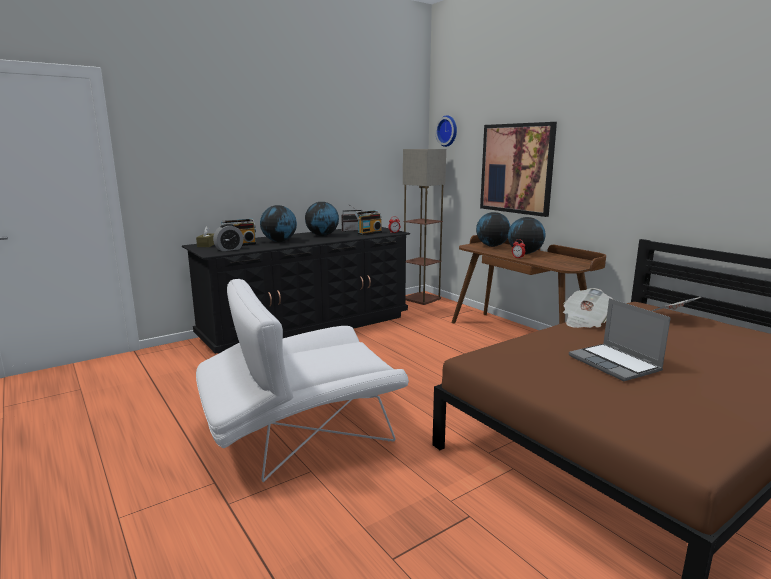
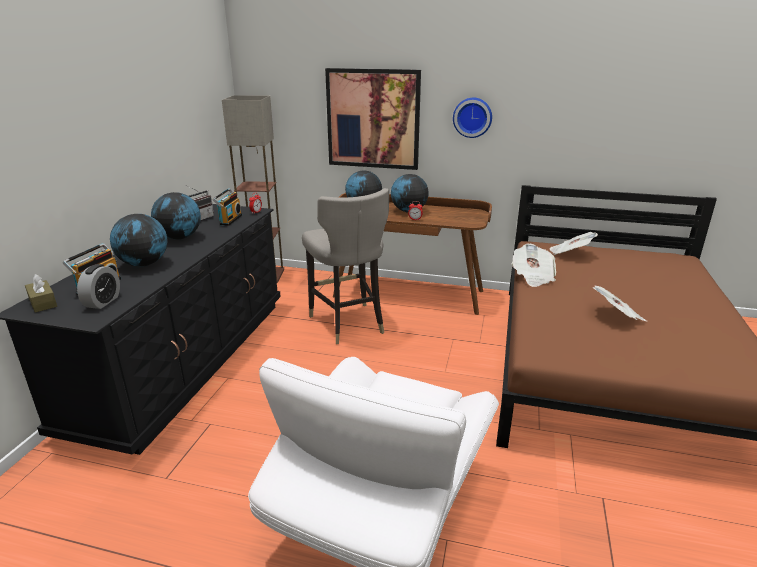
camera: 40 degrees left, 10 degrees up
(437, 340) = (348, 324): none -> grey stool
(448, 131) = (266, 72): wall clock -> wall clock (472, 117)
(615, 364) = (616, 316): laptop -> newspaper

